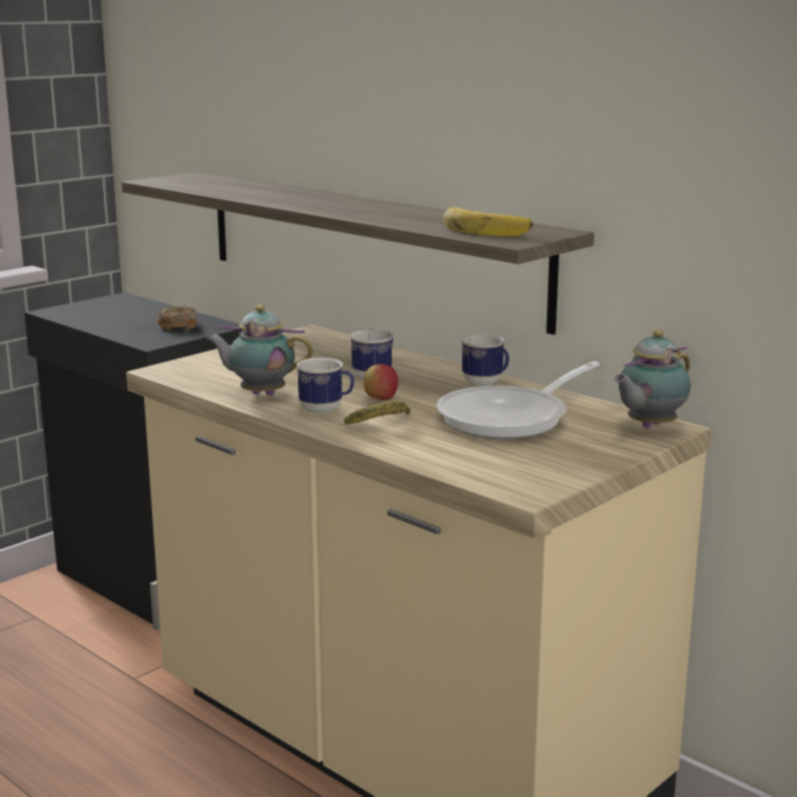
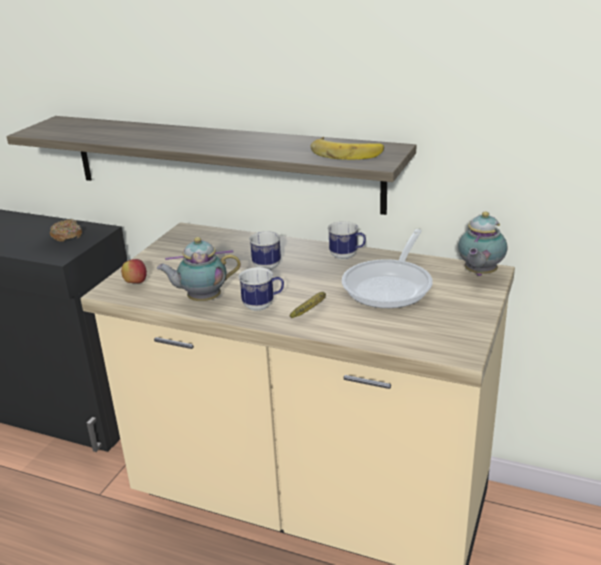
camera: 20 degrees left, 10 degrees up
(380, 399) = (291, 287): apple -> apple (136, 283)

